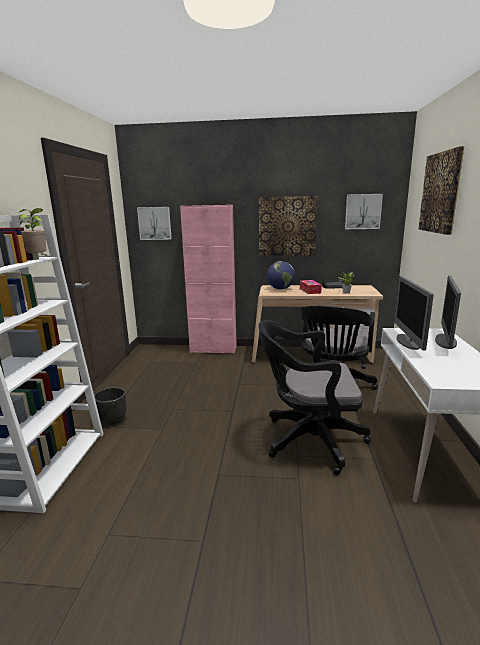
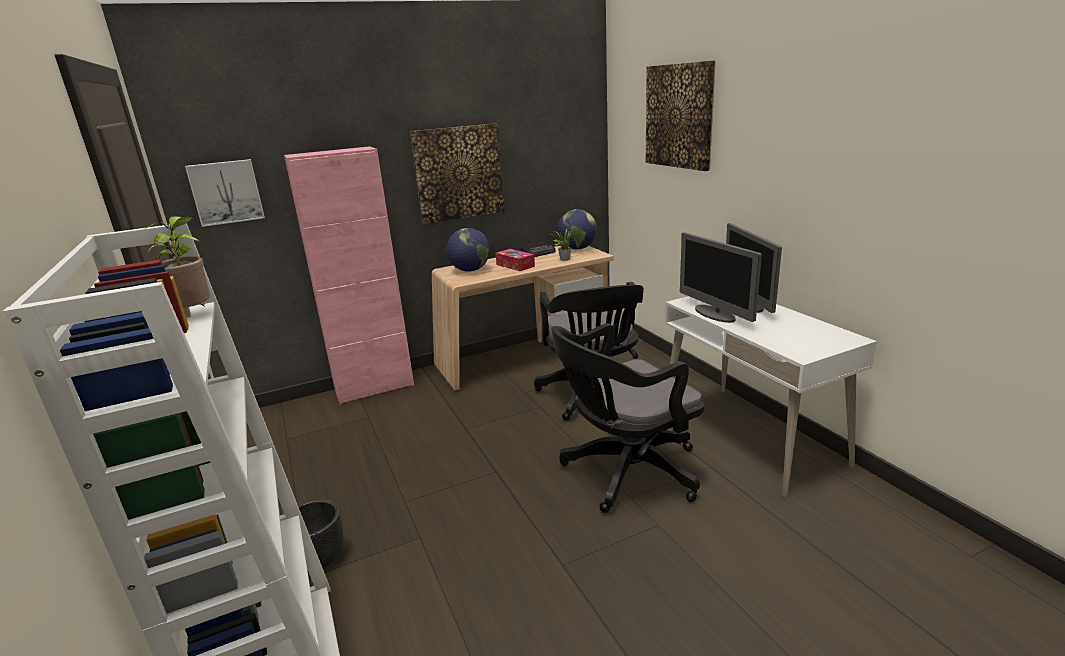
camera: 30 degrees left, 5 degrees up
(362, 211) = (557, 141): picture -> none
(364, 288) = (577, 248): none -> globe

